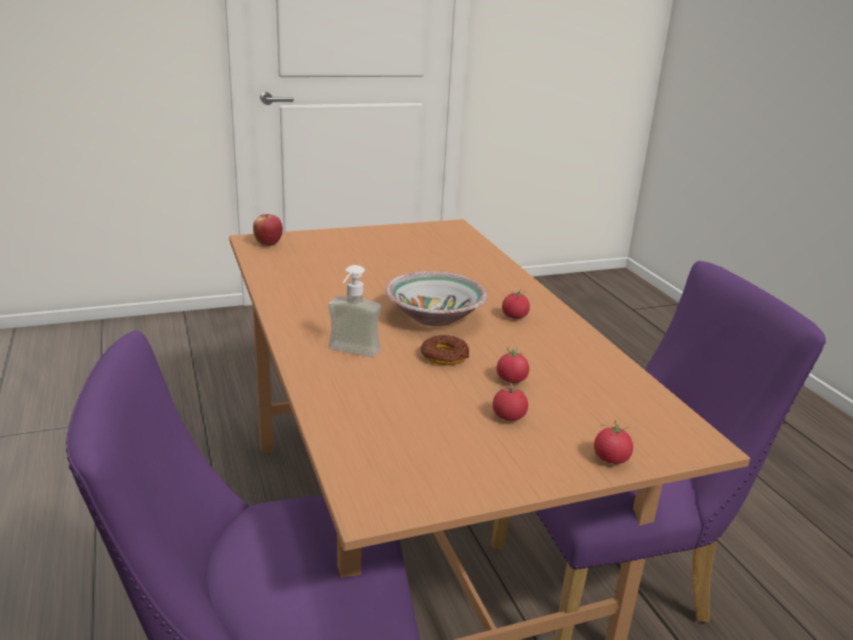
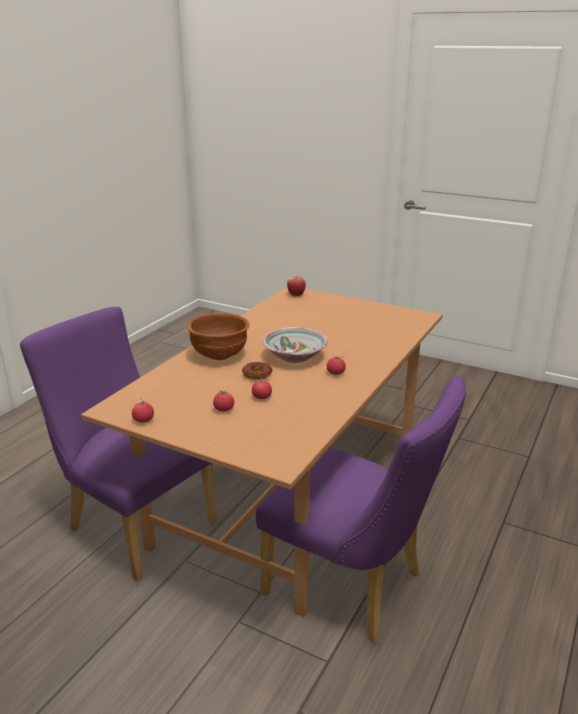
camera: 50 degrees right, 0 degrees up
(350, 354) = (220, 356): soap dispenser -> brown bowl
(611, 459) = (224, 445): tomato -> tomato (143, 420)

